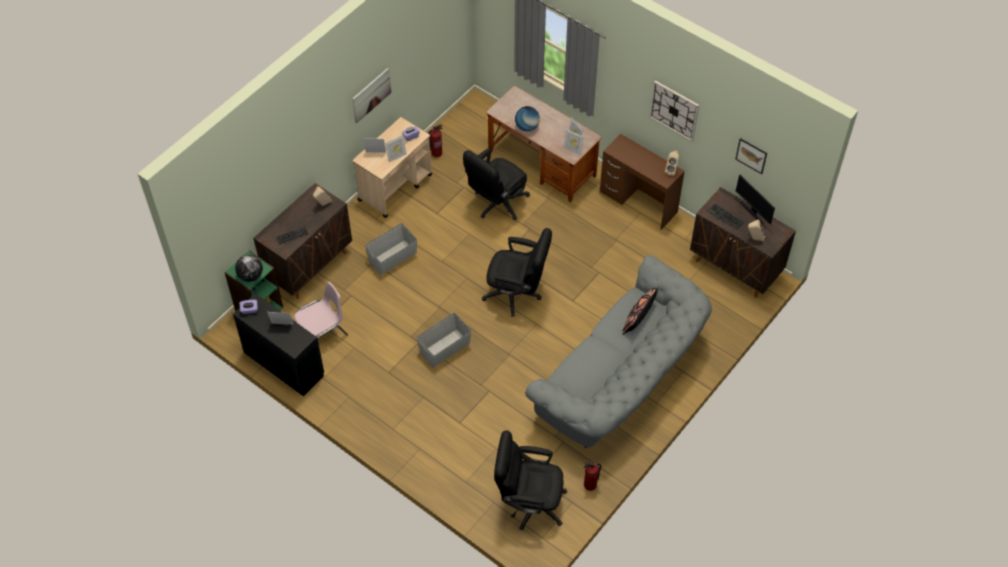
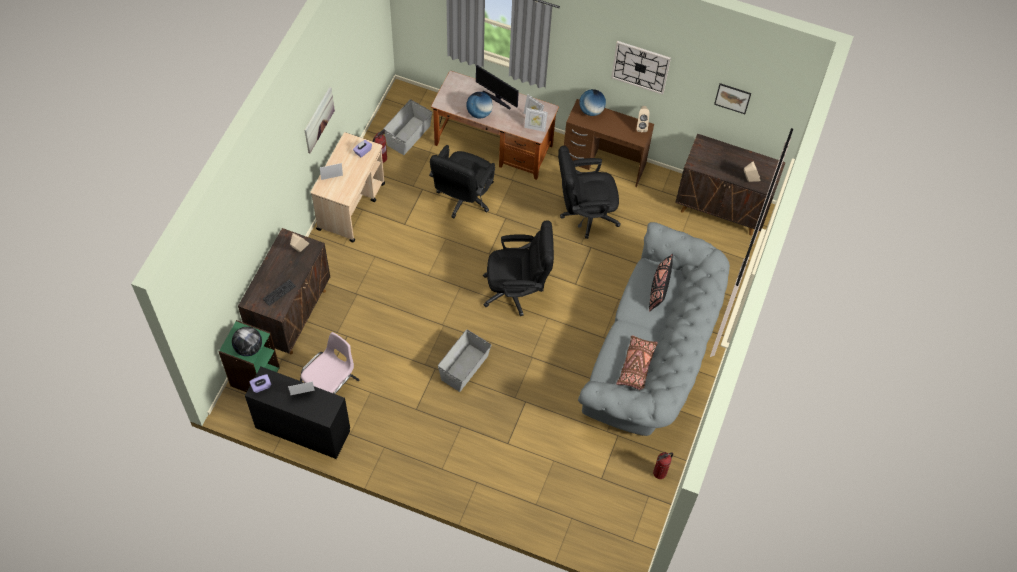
camera: 20 degrees left, 5 degrees up
(392, 257) = (375, 283): grey storage box -> grey storage box (408, 135)
(396, 157) = (356, 177): picture frame -> none
(529, 502) = (606, 508): black office chair -> black office chair (584, 214)
(592, 379) = (636, 366): none -> brown pillow
(630, 146) = (591, 110): none -> globe
(725, 216) = (713, 163): keyboard -> none
(752, 212) = (738, 153): monitor -> monitor (497, 99)

